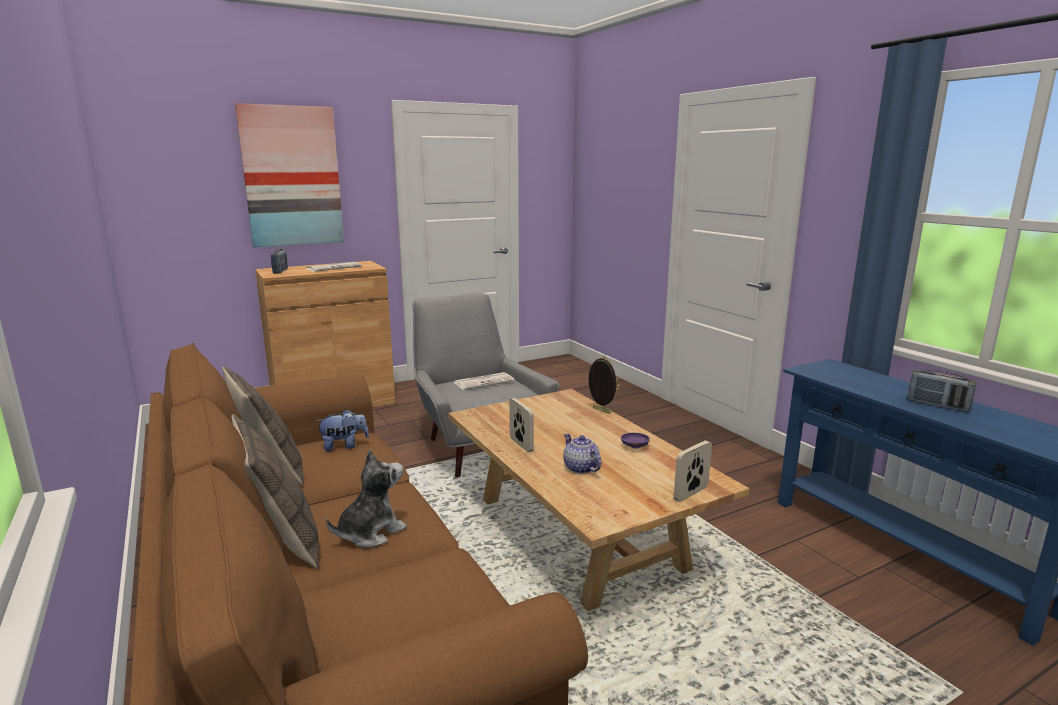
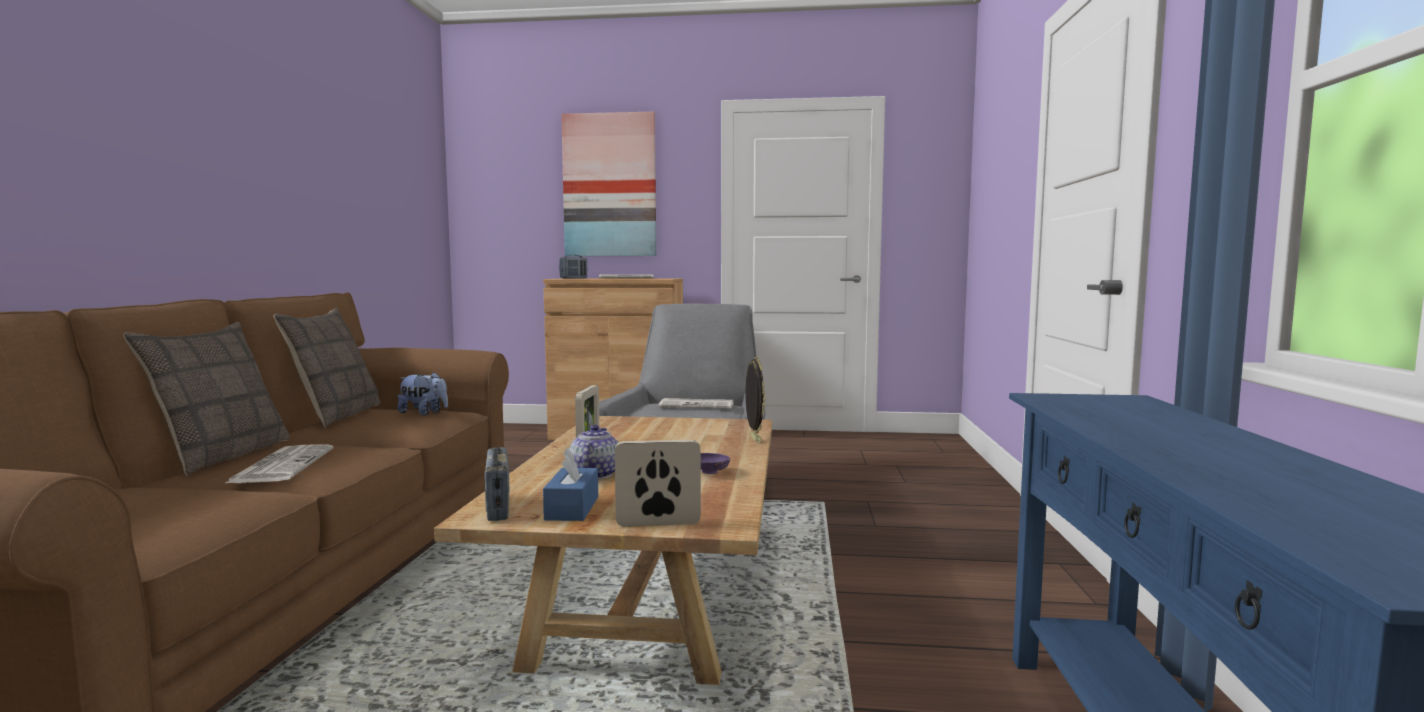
camera: 35 degrees right, 10 degrees down
(370, 532) = (282, 465): plush toy -> newspaper
(629, 498) = (572, 508): none -> blue tissue box
(937, 406) = (1212, 456): radio -> radio (498, 508)

